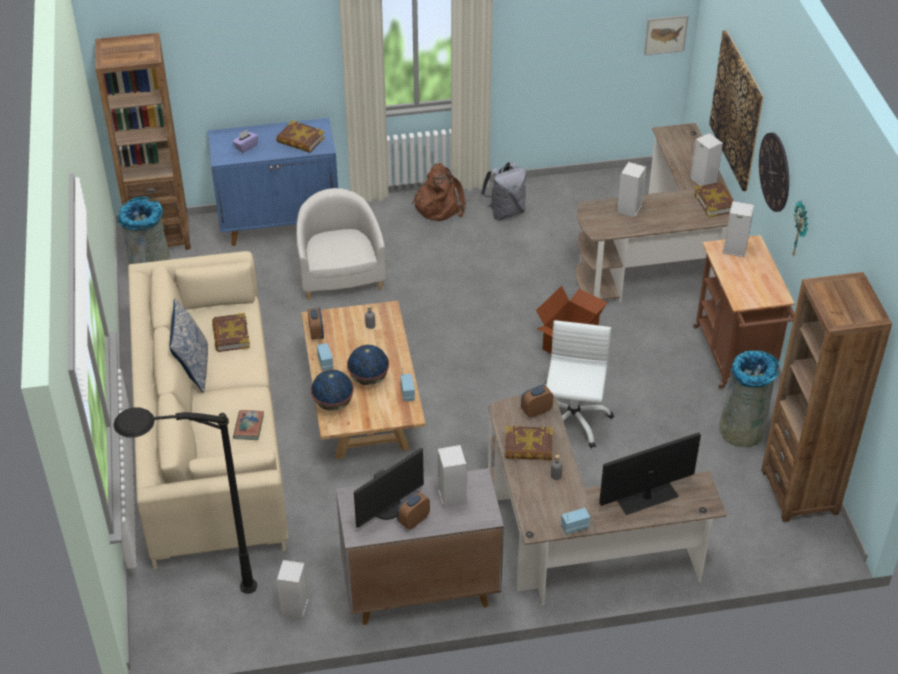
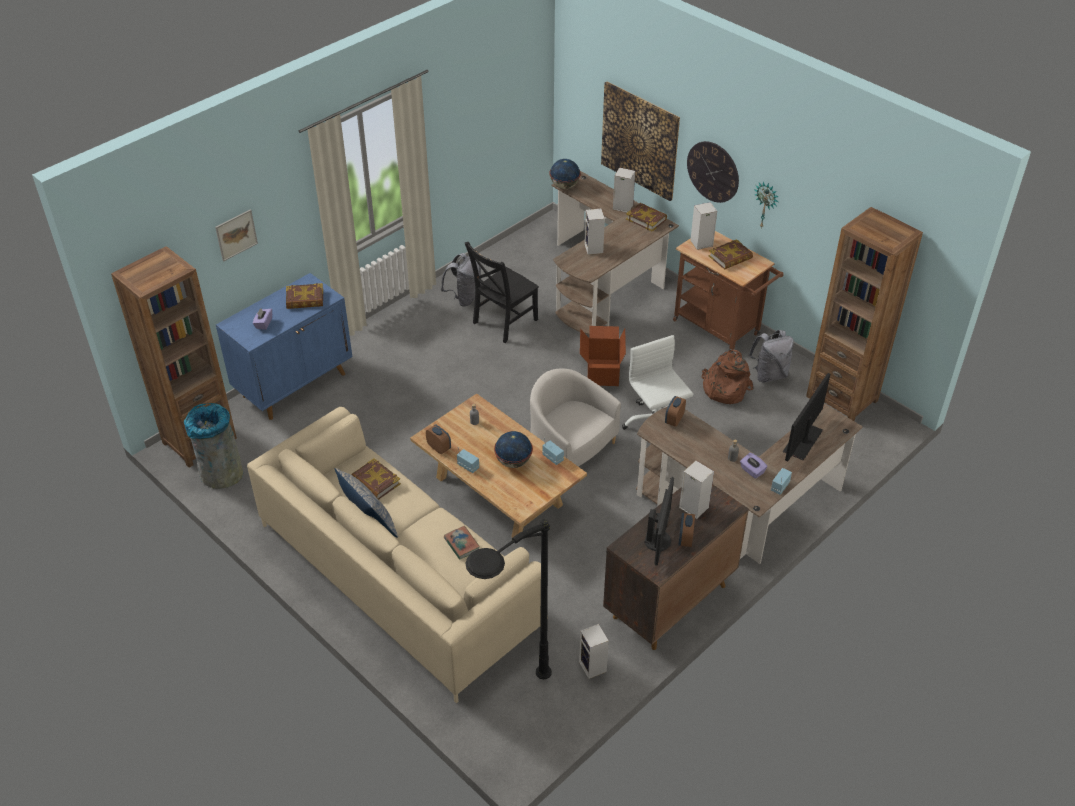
camera: 35 degrees left, 0 degrees up
(333, 404) = (505, 494): globe -> globe (564, 186)
(340, 275) = (383, 401): white armchair -> white armchair (570, 447)
(419, 590) = (669, 602): grey cabinet -> brown cabinet
(439, 205) = (410, 315): brown backpack -> brown backpack (724, 389)
(519, 252) = (503, 322): none -> black chair
(528, 447) = (694, 448): book -> book (730, 257)
(562, 498) = (752, 471): none -> purple tissue box
(665, 34) = (535, 106): picture -> picture (236, 235)
(742, 429) = (769, 374): grey trash can -> grey backpack

